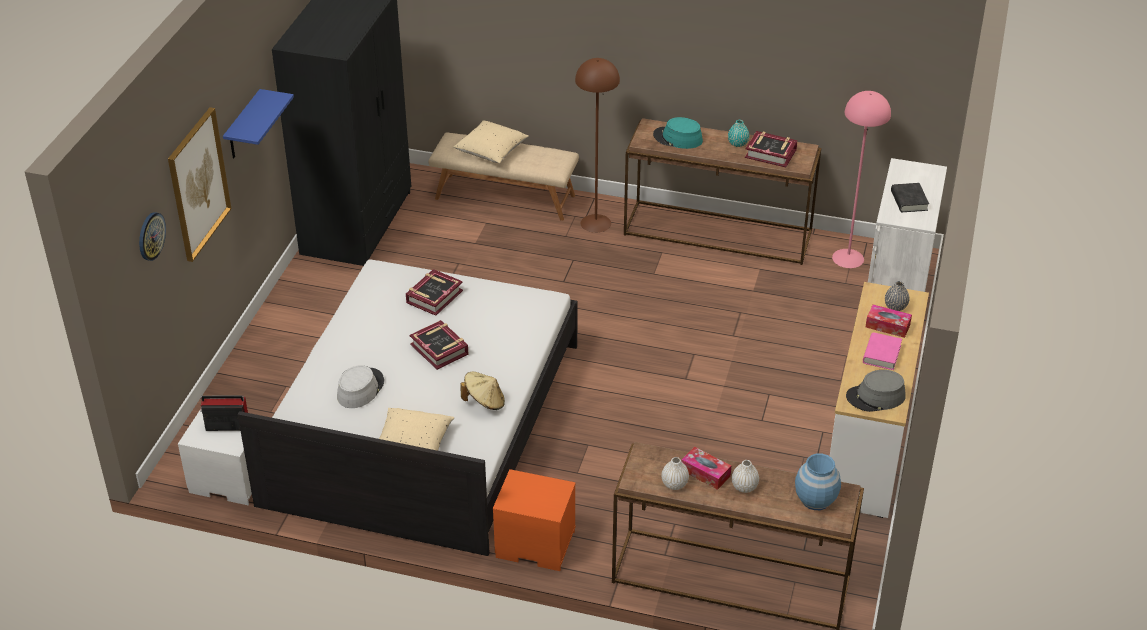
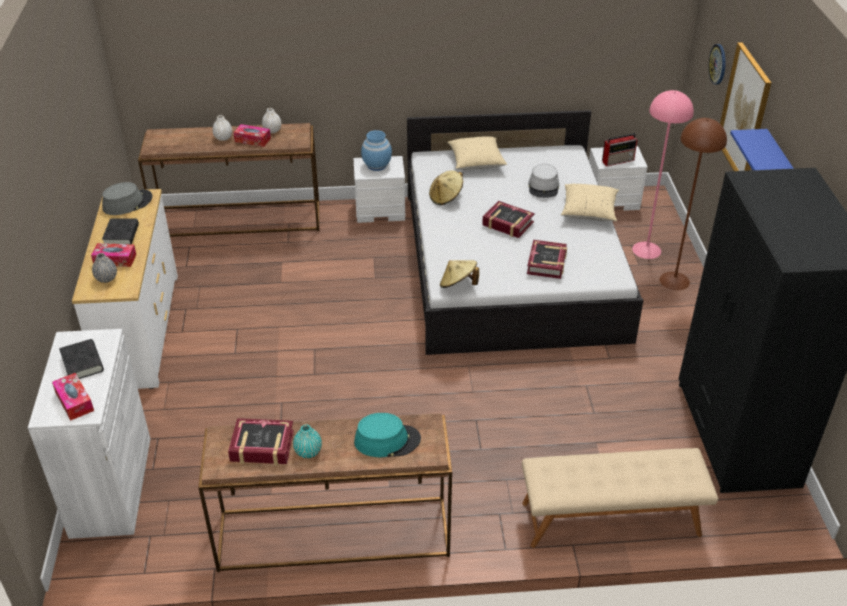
camera: 160 degrees right, 0 degrees up
(491, 151) = (634, 471): beige pillow -> beige pillow (588, 212)
(534, 545) = (381, 210): orange nightstand -> white nightstand
(536, 296) = (458, 285): none -> beige hat
(596, 223) = (482, 509): brown floor lamp -> brown floor lamp (674, 281)
(815, 500) = (172, 140): blue vase -> blue vase (377, 165)
(847, 258) = (168, 539): pink floor lamp -> pink floor lamp (647, 250)
(881, 354) = (121, 235): pink book -> black book
(912, 175) = (74, 401): none -> tissue box

